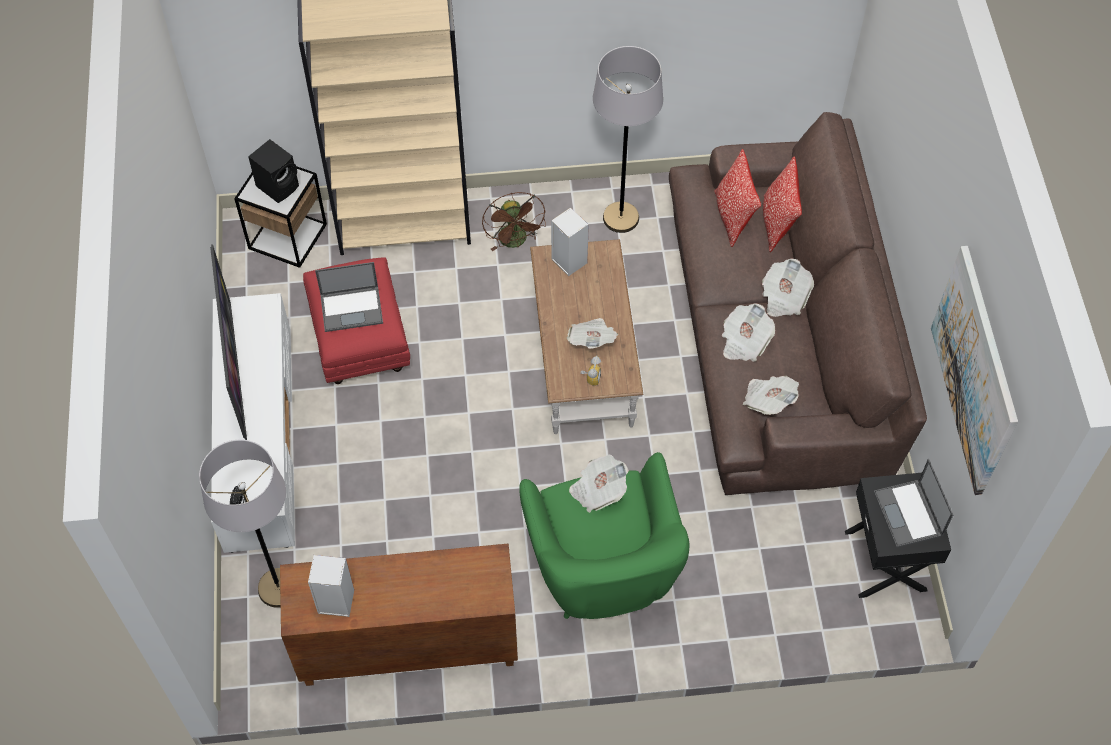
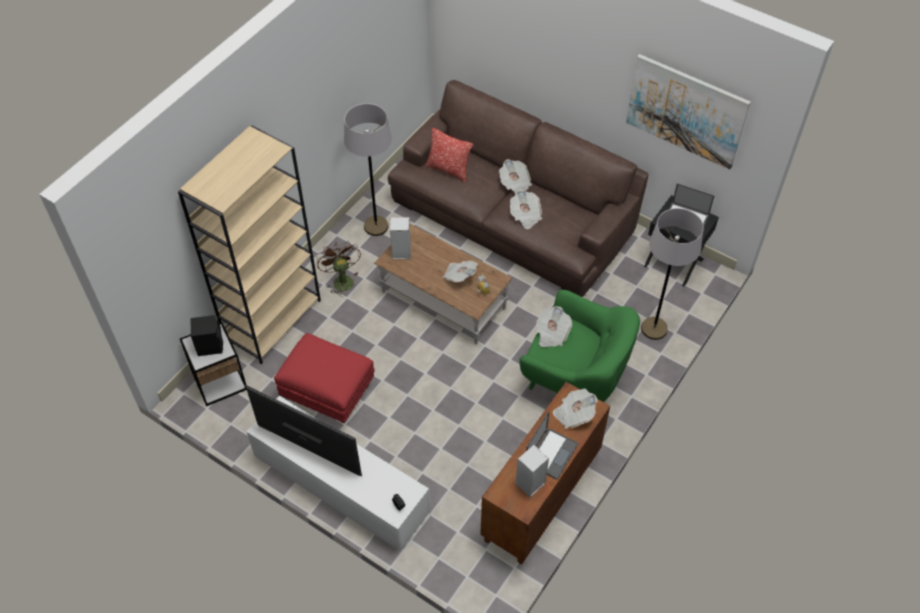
camera: 50 degrees left, 5 degrees down
(279, 588) = (448, 538): grey floor lamp -> grey floor lamp (654, 329)
(352, 308) = (328, 367): laptop -> laptop (551, 453)
(515, 242) = (341, 280): brown fan -> brown fan turned 135 degrees counterclockwise
(768, 400) = (568, 230): newspaper -> newspaper (573, 414)
(777, 223) = (469, 157): pillow -> none

